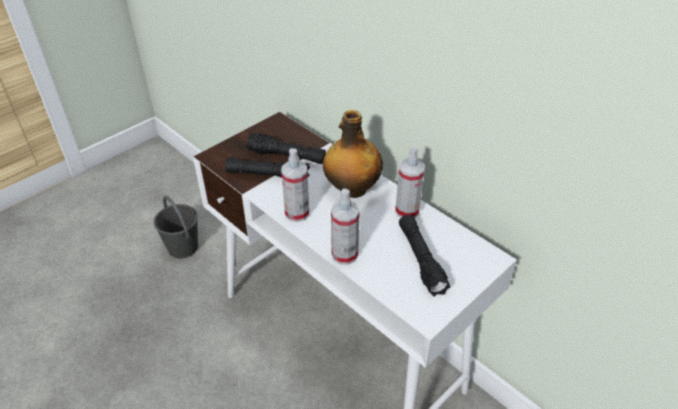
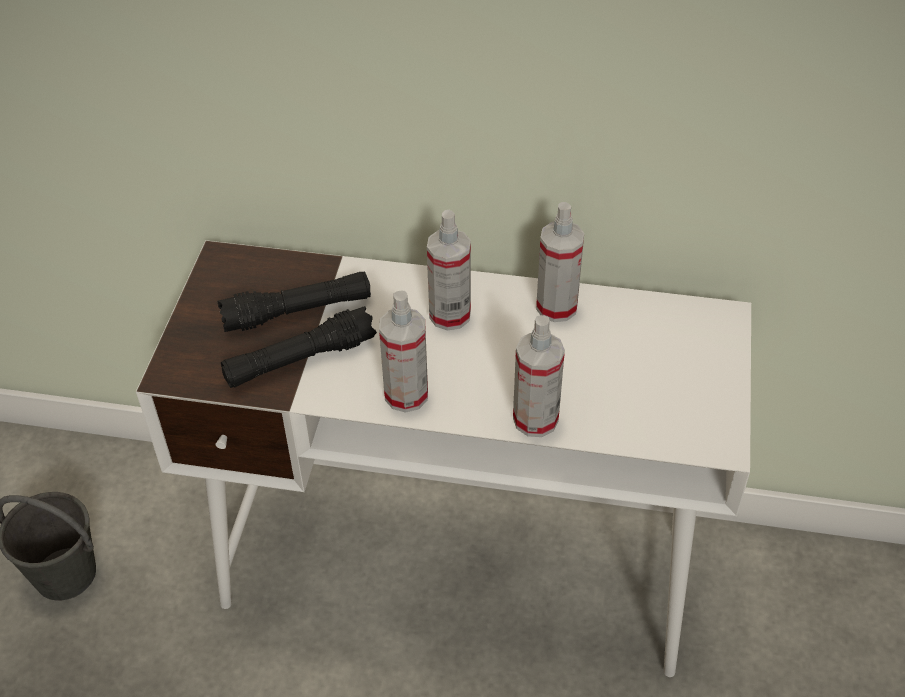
camera: 35 degrees left, 5 degrees up
(352, 189) = (450, 315): bottle -> spray bottle
(421, 260) = (640, 369): black flashlight -> none

